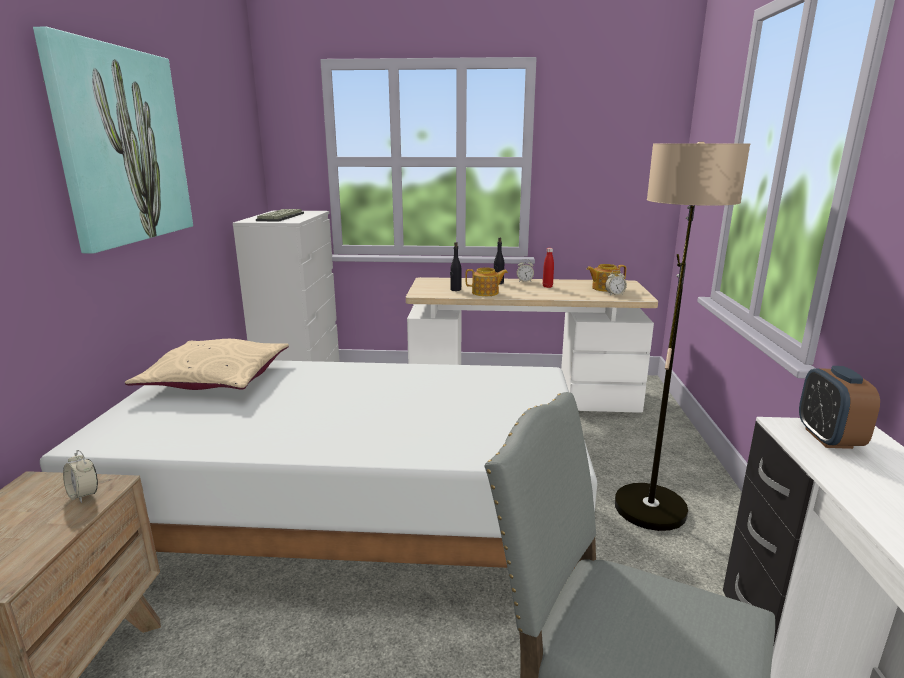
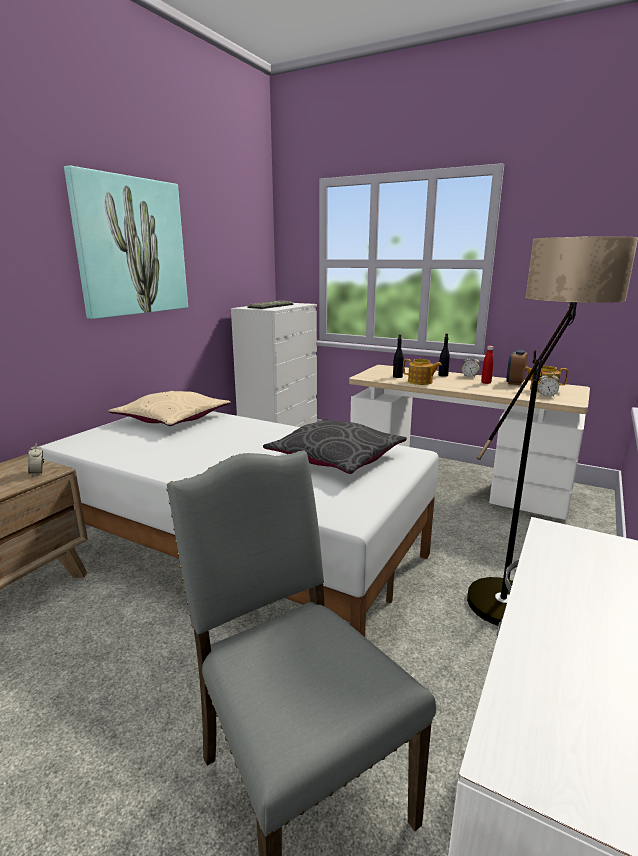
camera: 25 degrees right, 0 degrees up
(471, 392) = (335, 457): none -> grey pillow
(828, 438) = (583, 550): alarm clock -> alarm clock (515, 382)

